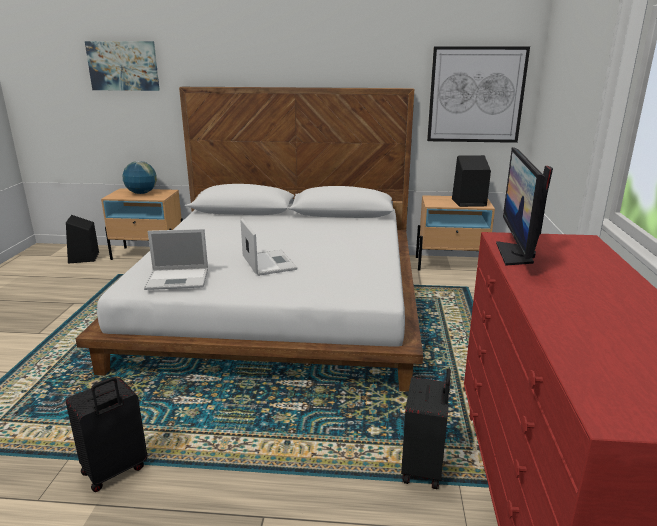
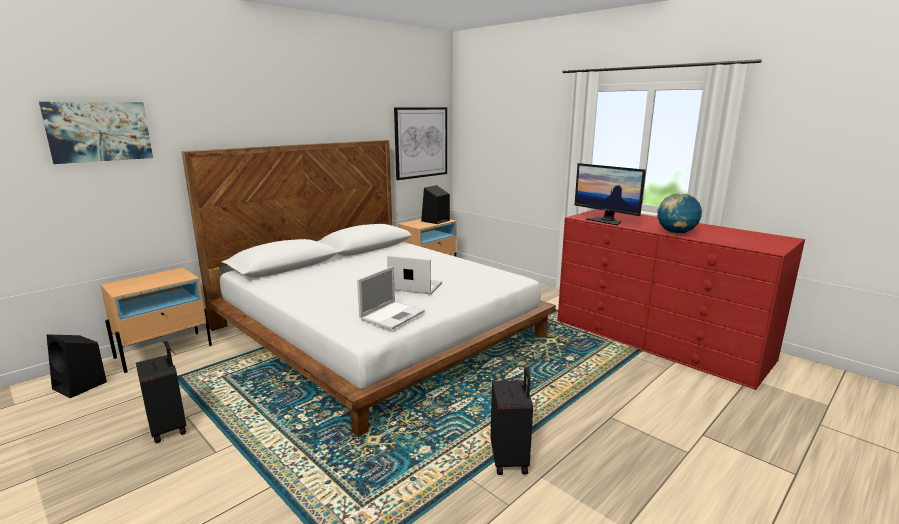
camera: 50 degrees left, 5 degrees down
(141, 193) = (150, 280): globe -> globe (676, 233)
(424, 468) = (614, 359): black suitcase -> black suitcase (169, 428)

